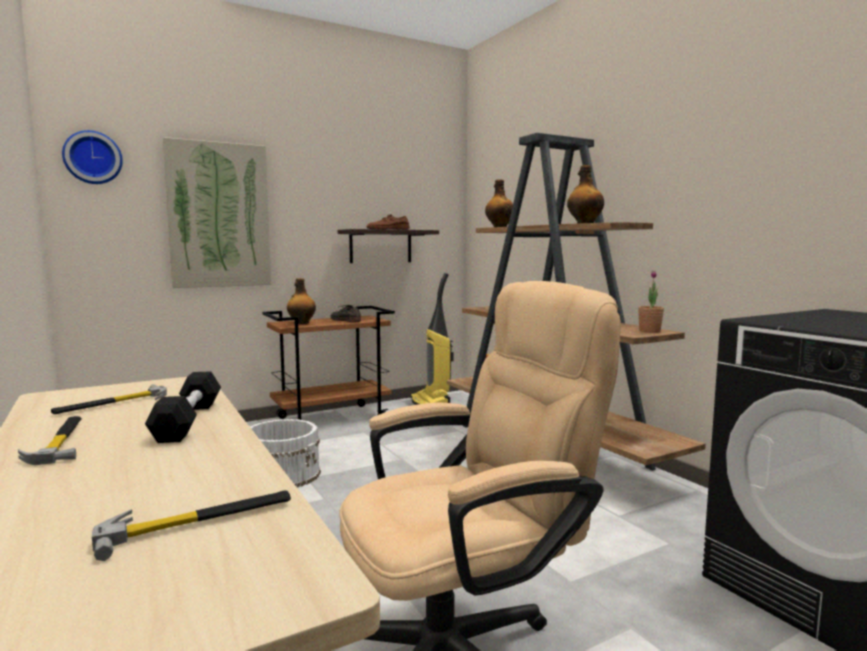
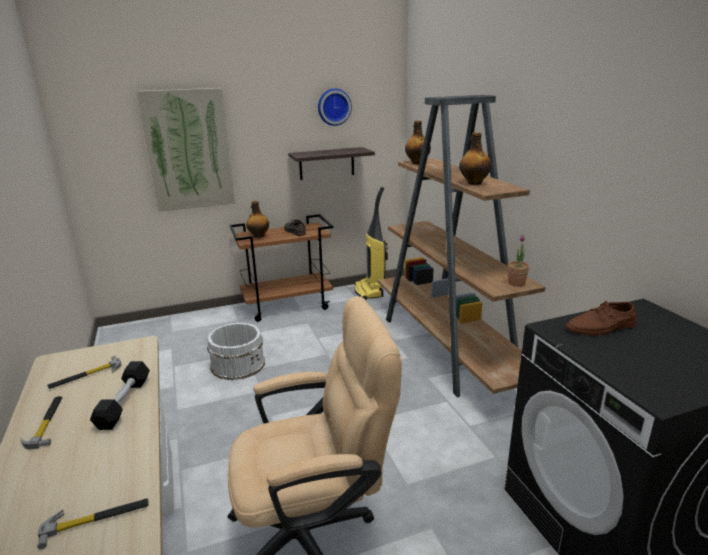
camera: 10 degrees right, 15 degrees up
(93, 158) = (85, 114): wall clock -> wall clock (333, 107)
(388, 229) = (330, 153): brown shoe -> brown shoe (601, 327)

